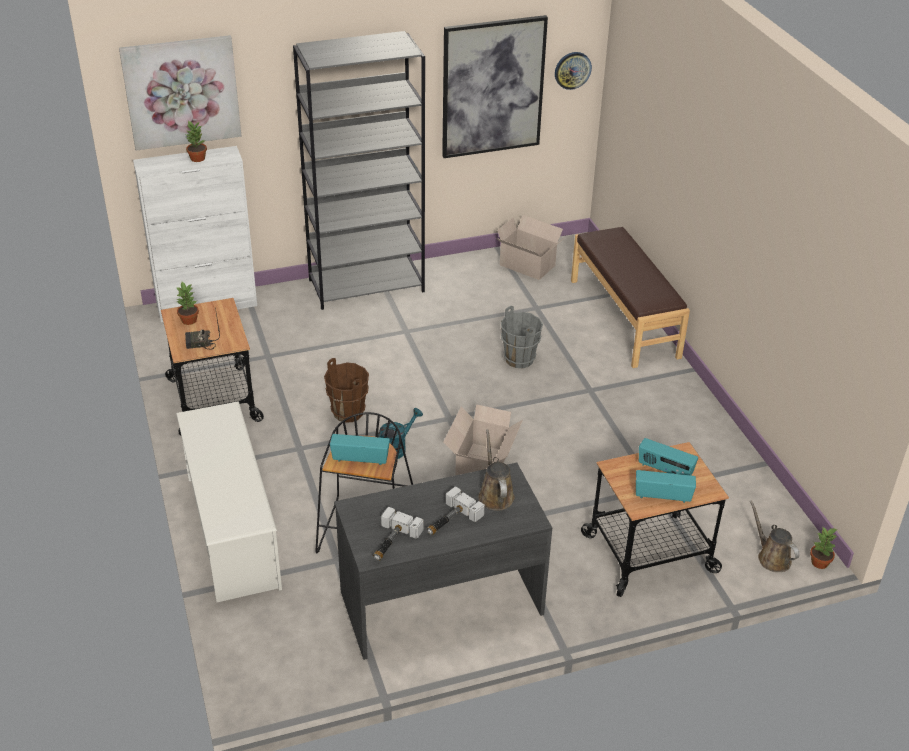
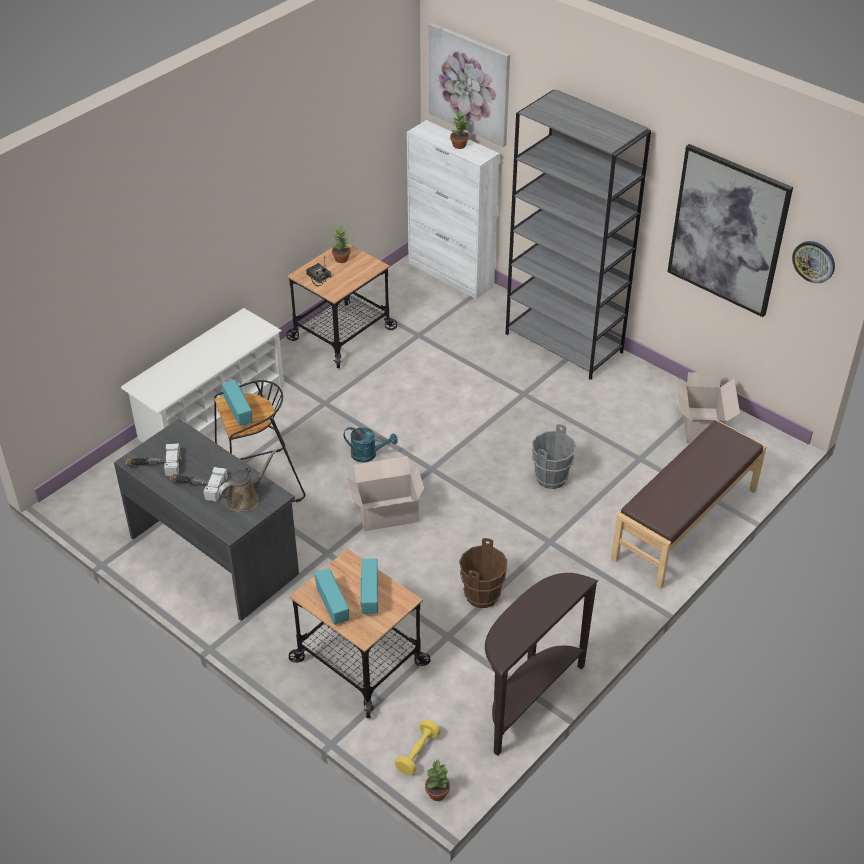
camera: 60 degrees right, 5 degrees up
(348, 412) = (389, 409): brown bucket -> brown bucket (482, 595)
(750, 472) = (527, 699): none -> brown console table
(771, 557) = (418, 753): brown watering can -> yellow dumbbell

